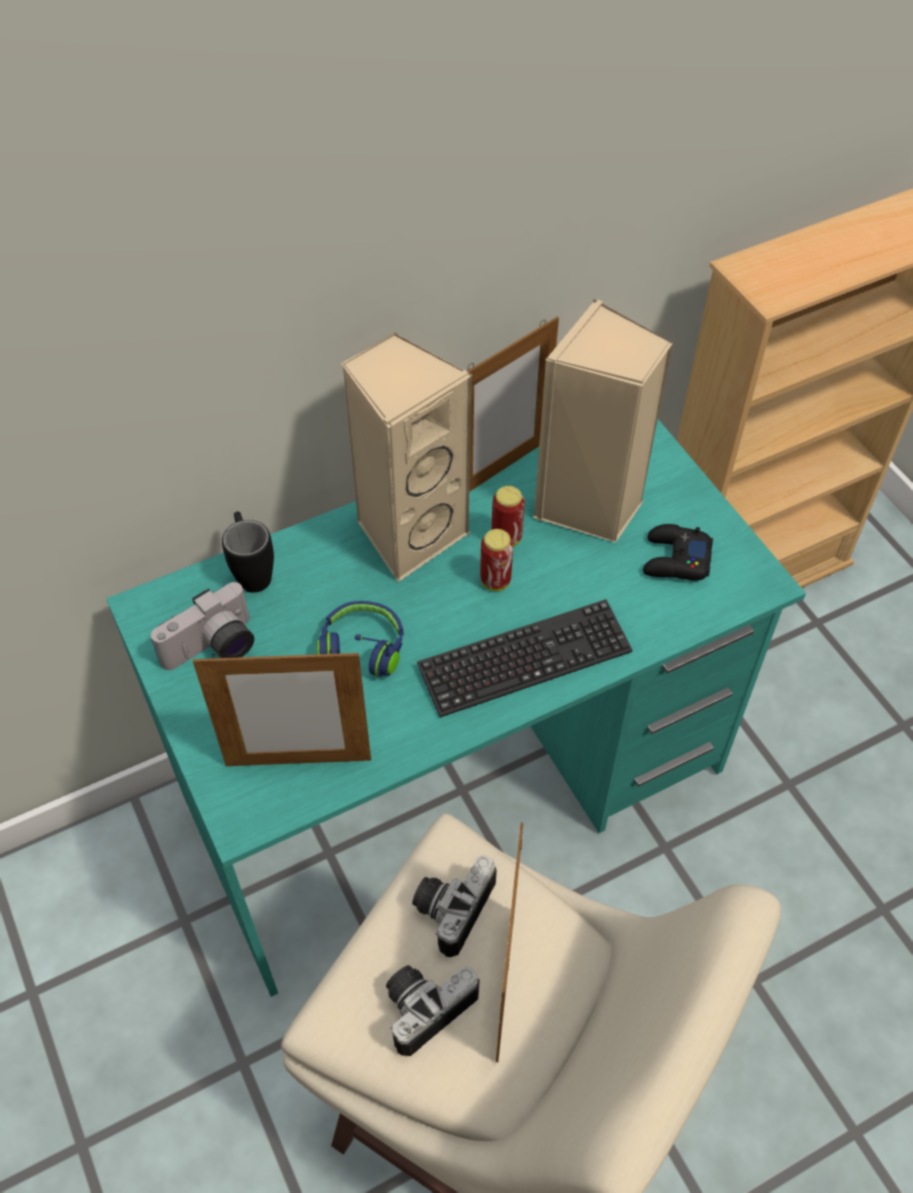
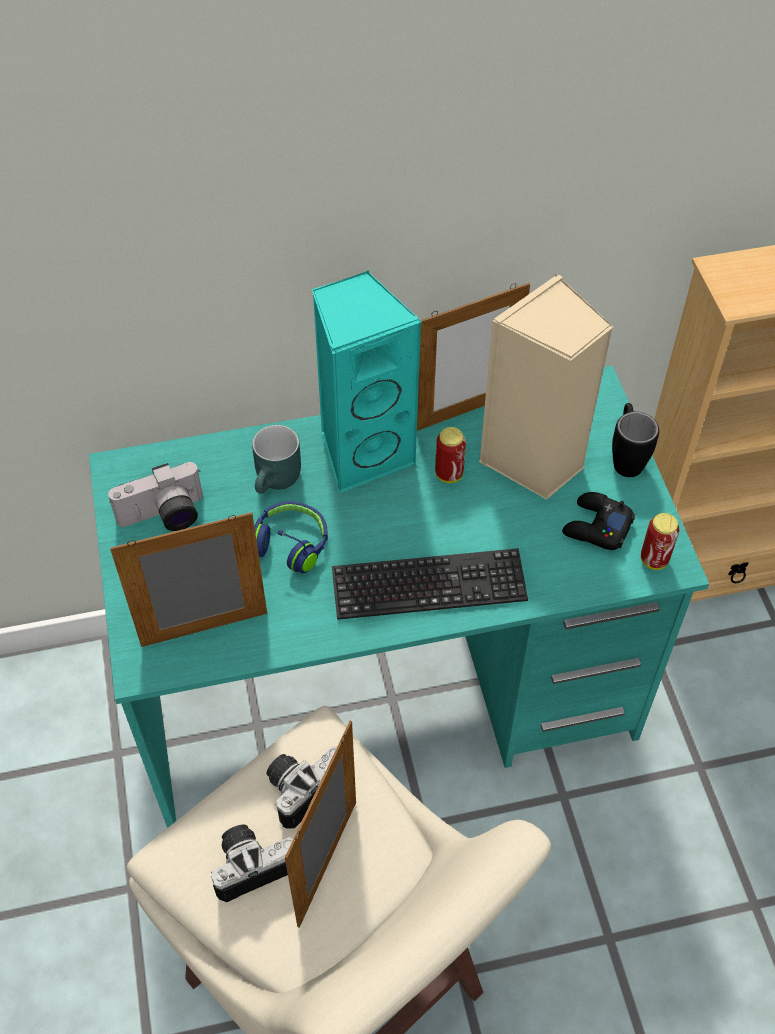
camera: 15 degrees right, 0 degrees up
(252, 570) = (217, 456): black mug -> black mug (626, 457)
(298, 762) = (204, 629): picture frame -> picture frame turned 150 degrees clockwise
(327, 583) = (278, 481): none -> turquoise mug
(409, 533) = (363, 452): beige speaker -> turquoise speaker
(495, 580) = (426, 510): can -> can (654, 559)

